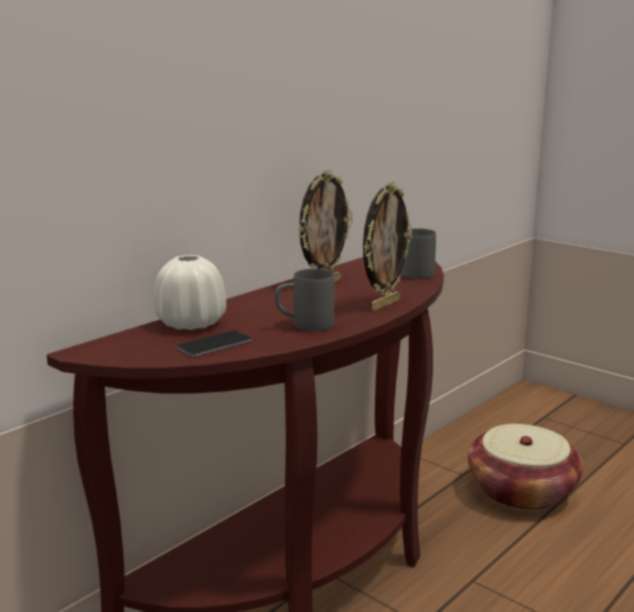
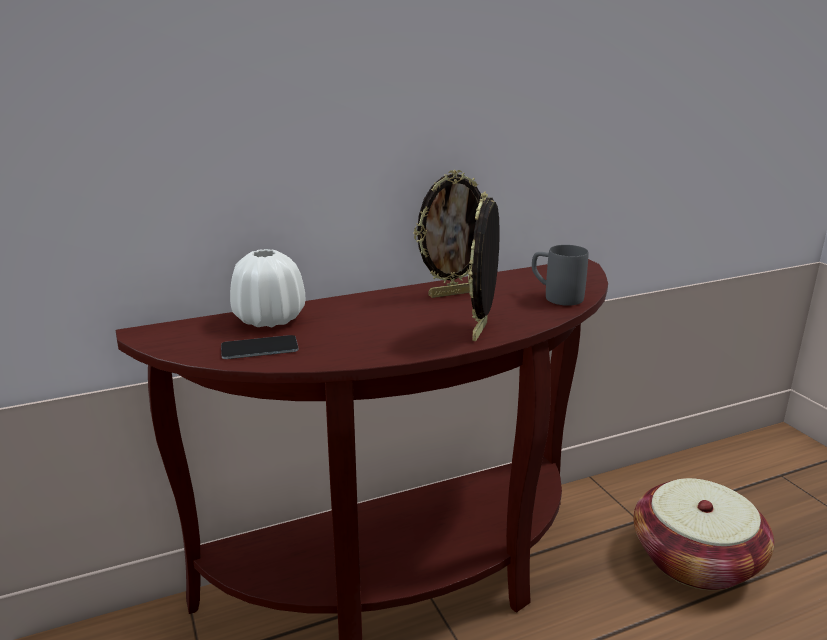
camera: 25 degrees right, 5 degrees up
(304, 326) = (368, 343): grey mug -> none
(384, 305) = (482, 332): picture frame -> picture frame turned 135 degrees clockwise

